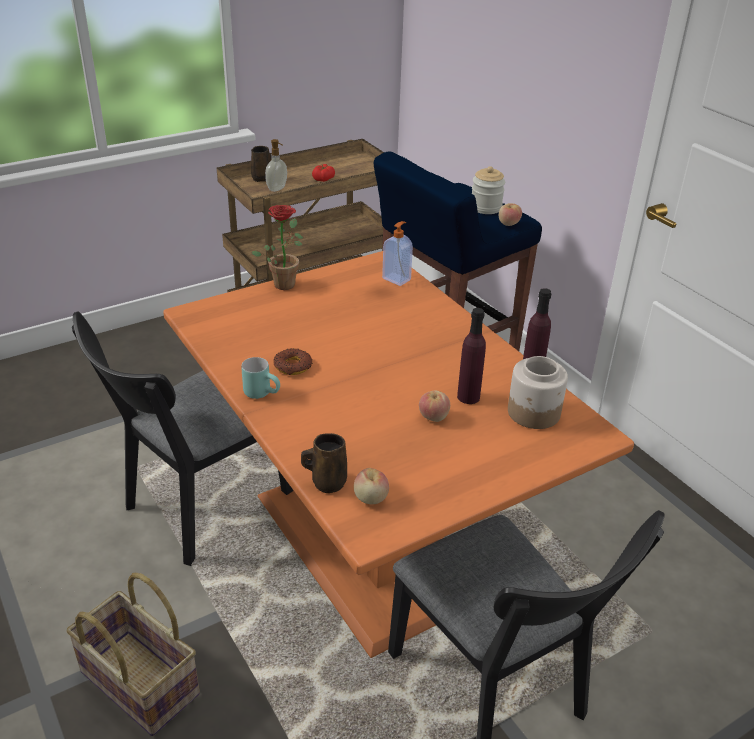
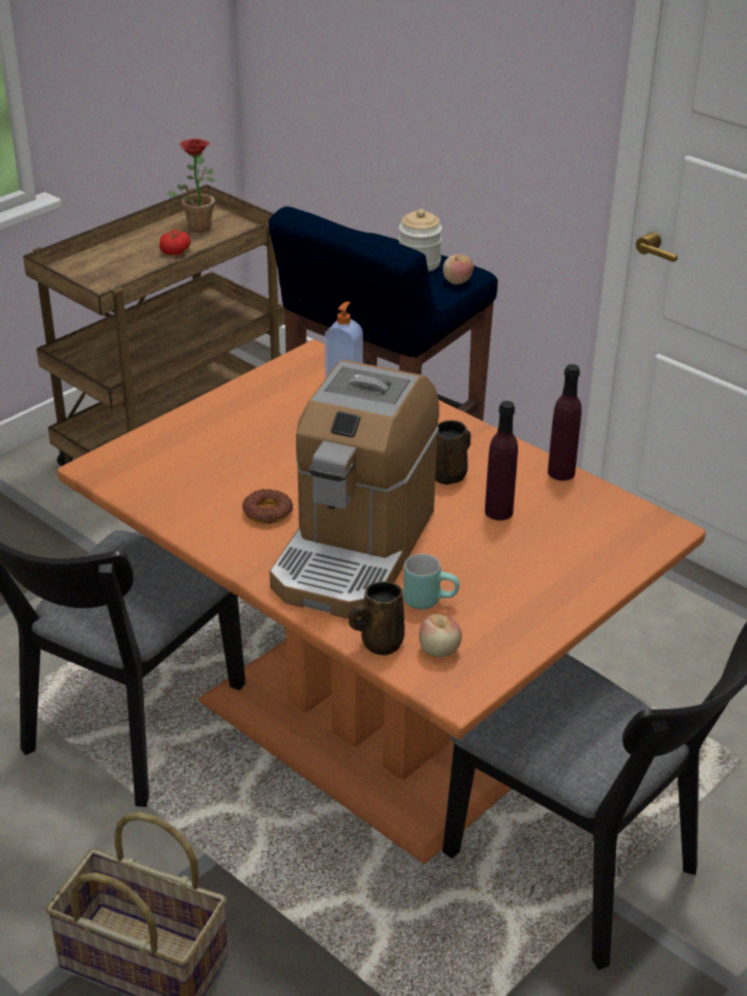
camera: 15 degrees left, 0 degrees up
(263, 178) = (90, 262): brown mug -> brown mug (450, 475)
(263, 393) = (248, 552): turquoise mug -> turquoise mug (430, 600)
(277, 189) = (118, 274): soap dispenser -> none
(284, 282) = (200, 405): potted plant -> potted plant (198, 225)
(343, 406) = (354, 550): none -> coffee machine
(433, 417) = (468, 543): apple -> none
(534, 413) = (582, 517): jar -> none

